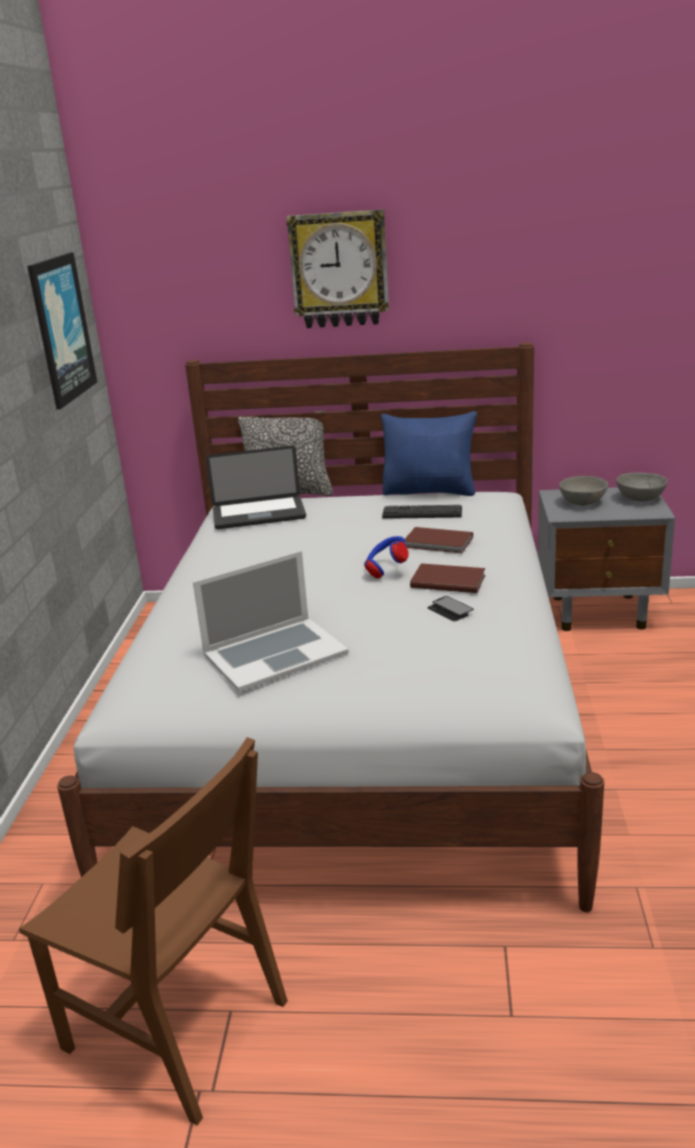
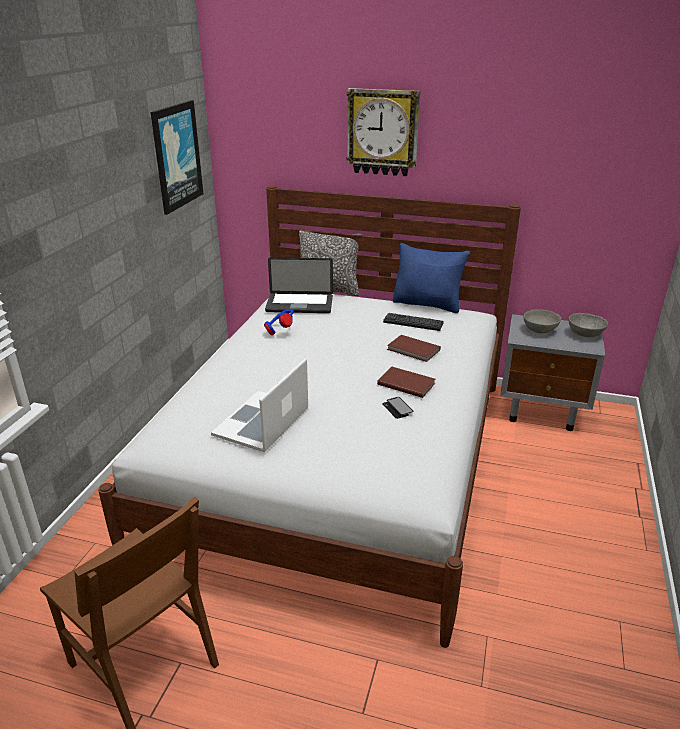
camera: 10 degrees right, 5 degrees up
(274, 653) = (262, 421): laptop -> laptop turned 135 degrees clockwise
(386, 571) = (366, 367): blue headphones -> blue headphones (280, 330)

